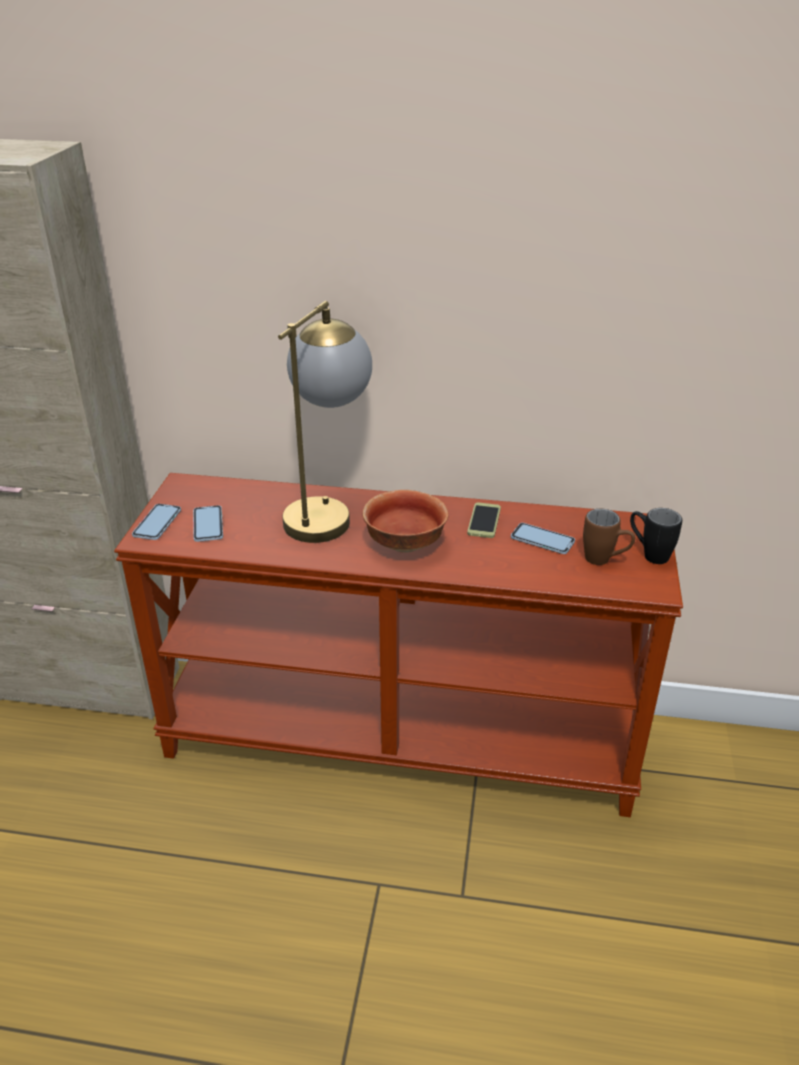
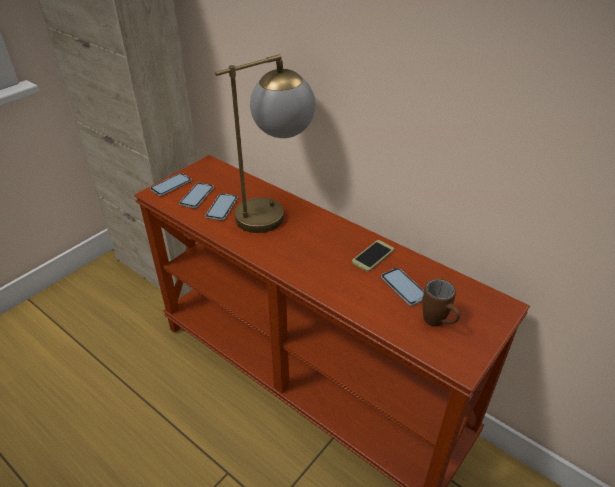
camera: 30 degrees right, 5 degrees up
(256, 527) = (222, 207): none -> phone
(405, 543) = (303, 253): bowl -> none
(648, 554) = (481, 332): black mug -> none

